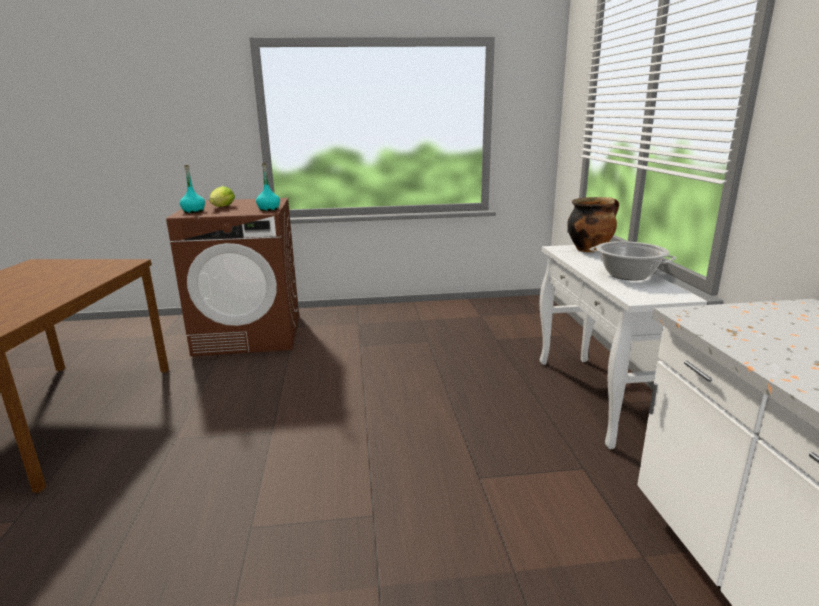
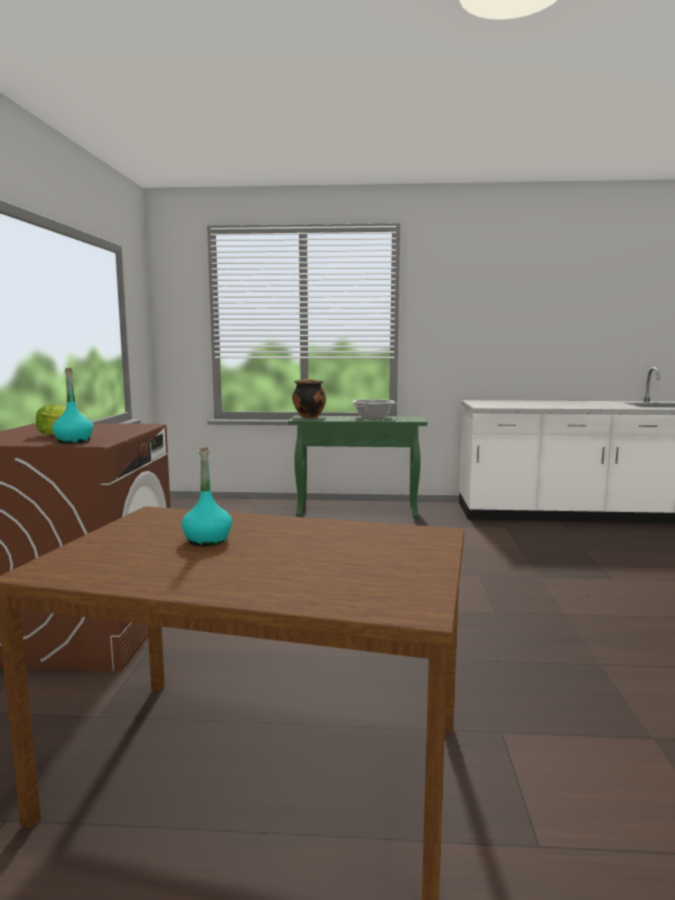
camera: 80 degrees left, 10 degrees down
(268, 209) = (126, 425): turquoise bottle -> turquoise bottle (207, 540)
(596, 398) = (358, 512): white console table -> green console table

